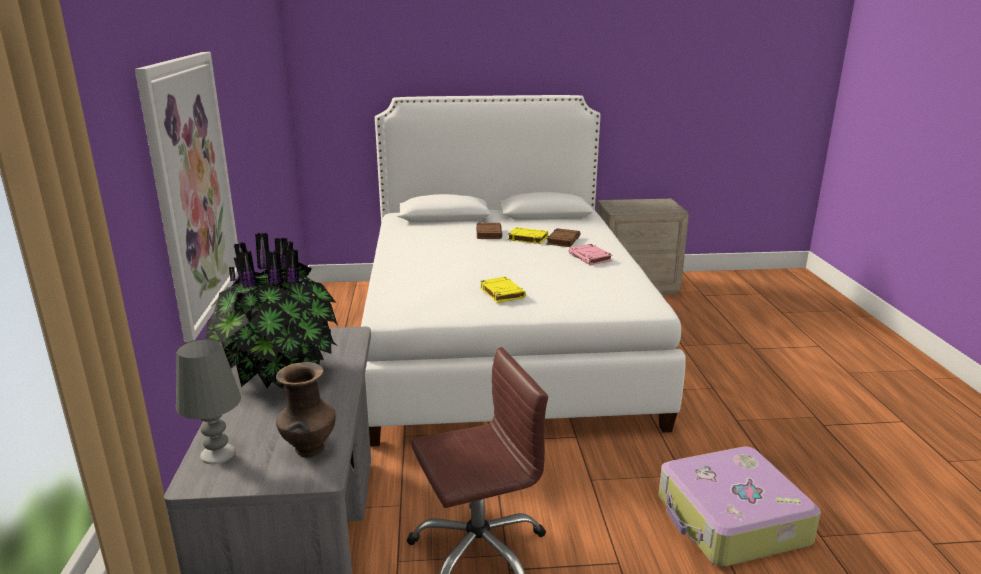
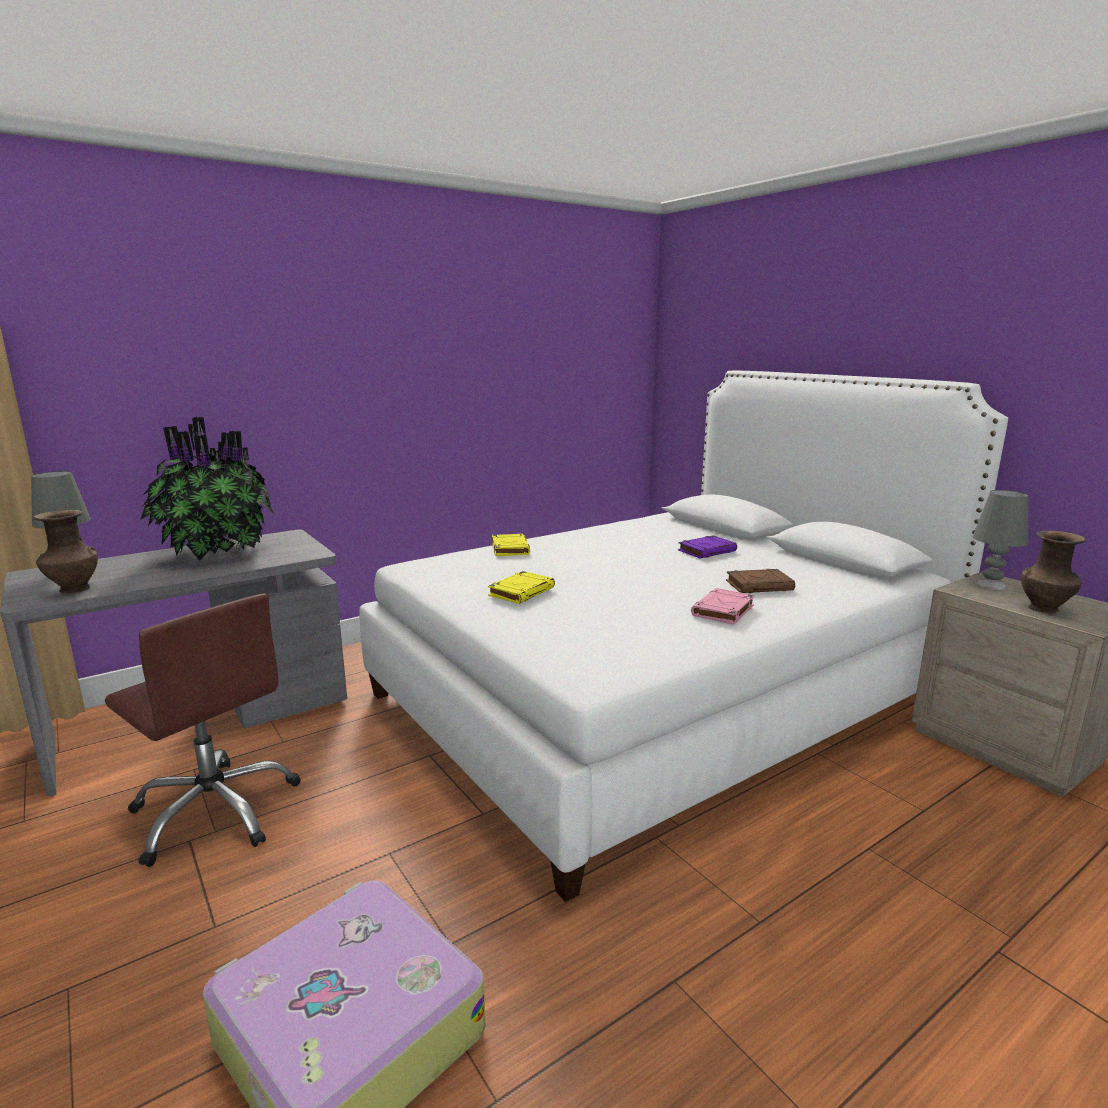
camera: 60 degrees right, 5 degrees down
(192, 188) = (280, 391): picture -> none
(488, 233) = (707, 551): brown book -> purple book
(527, 238) = (729, 569): yellow book -> yellow book (510, 548)
(617, 205) = (991, 585): none -> grey table lamp
(653, 209) = (1044, 609): none -> brown vase

